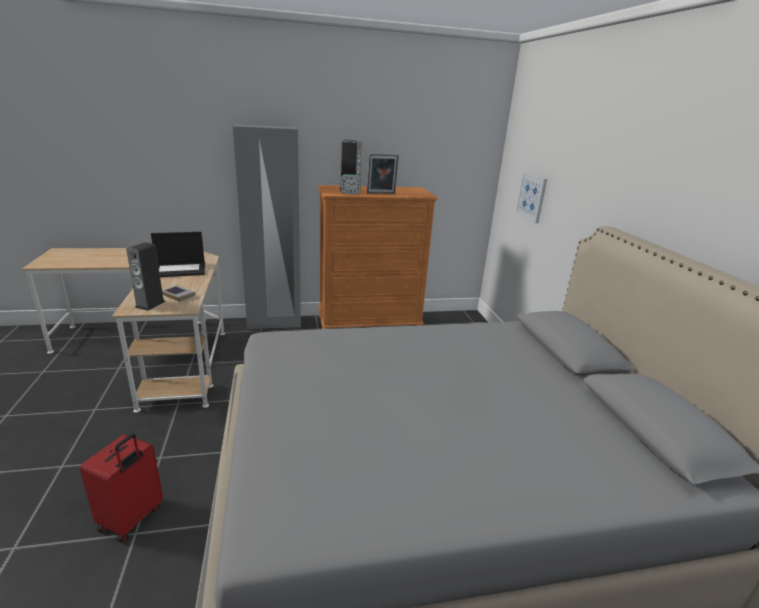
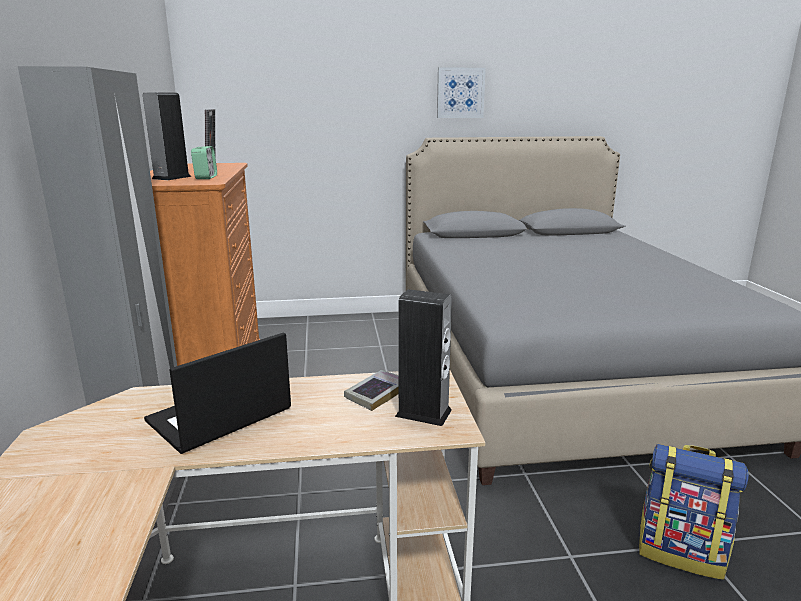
camera: 85 degrees left, 5 degrees down
(132, 519) = (681, 552): red suitcase -> backpack
(180, 270) = (219, 416): laptop -> laptop turned 120 degrees counterclockwise
(532, 197) = (279, 144): picture -> picture (460, 93)

